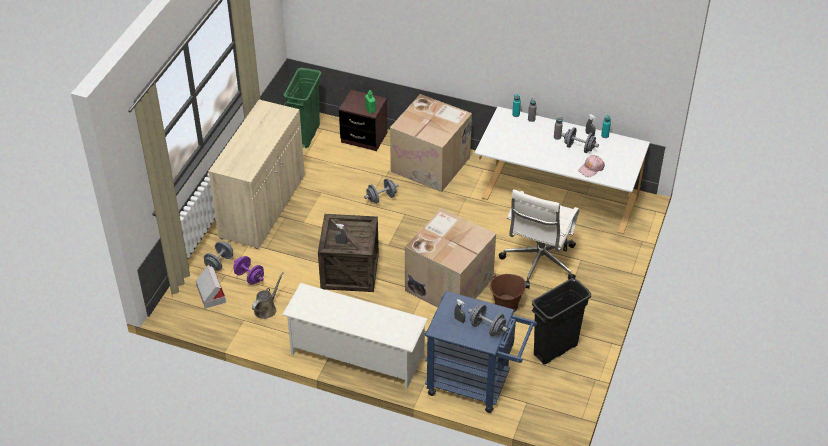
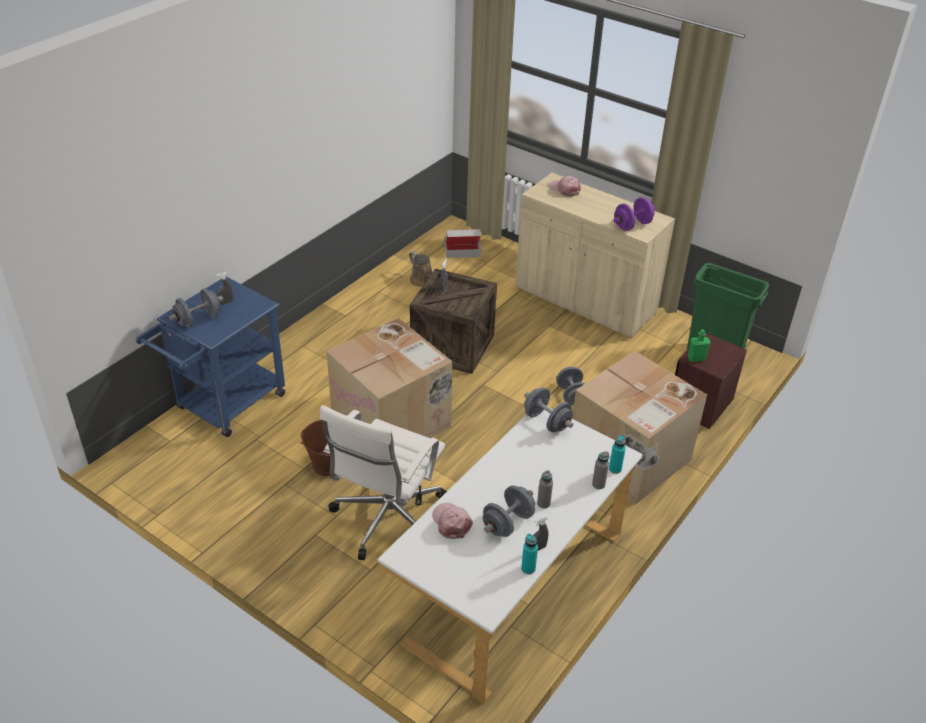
camera: 105 degrees right, 5 degrees down
(219, 263) = (505, 261): grey dumbbell -> grey dumbbell (547, 421)
(235, 159) = (565, 189): none -> pink cap
(249, 277) = (475, 276): purple dumbbell -> purple dumbbell (632, 225)
(356, 355) = (323, 327): white shoe rack -> none
(538, 263) = (387, 519): white office chair -> white office chair turned 105 degrees counterclockwise
(555, 349) = (229, 490): black trash can -> none

